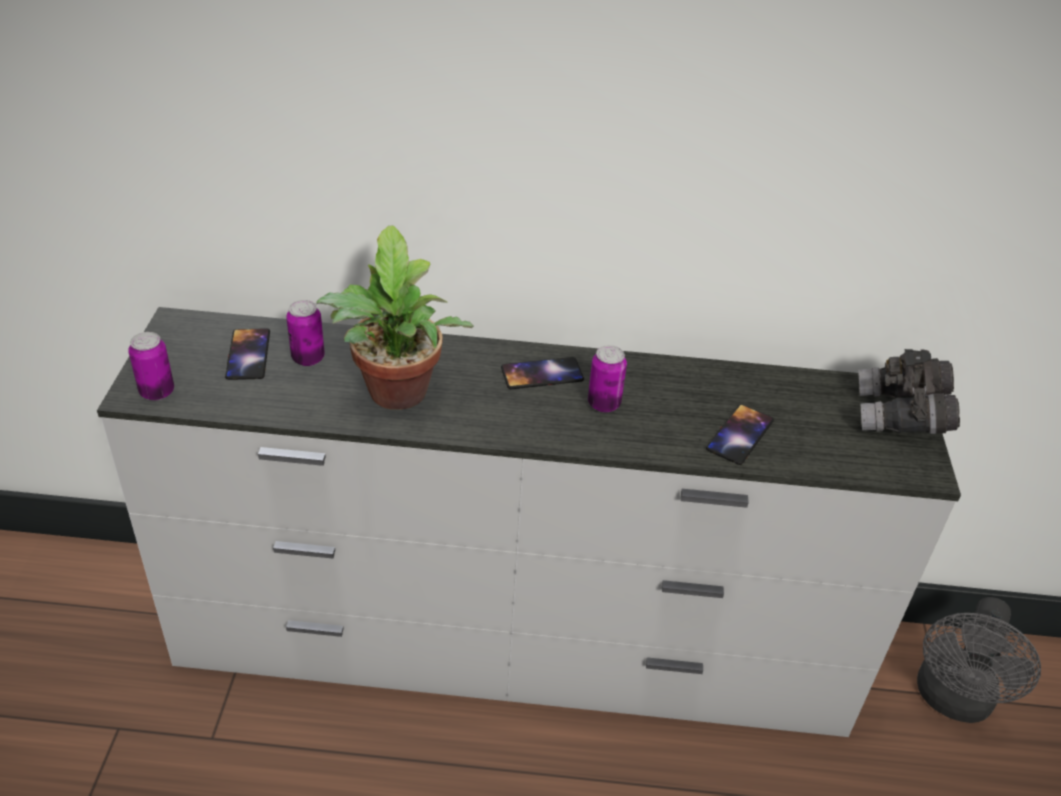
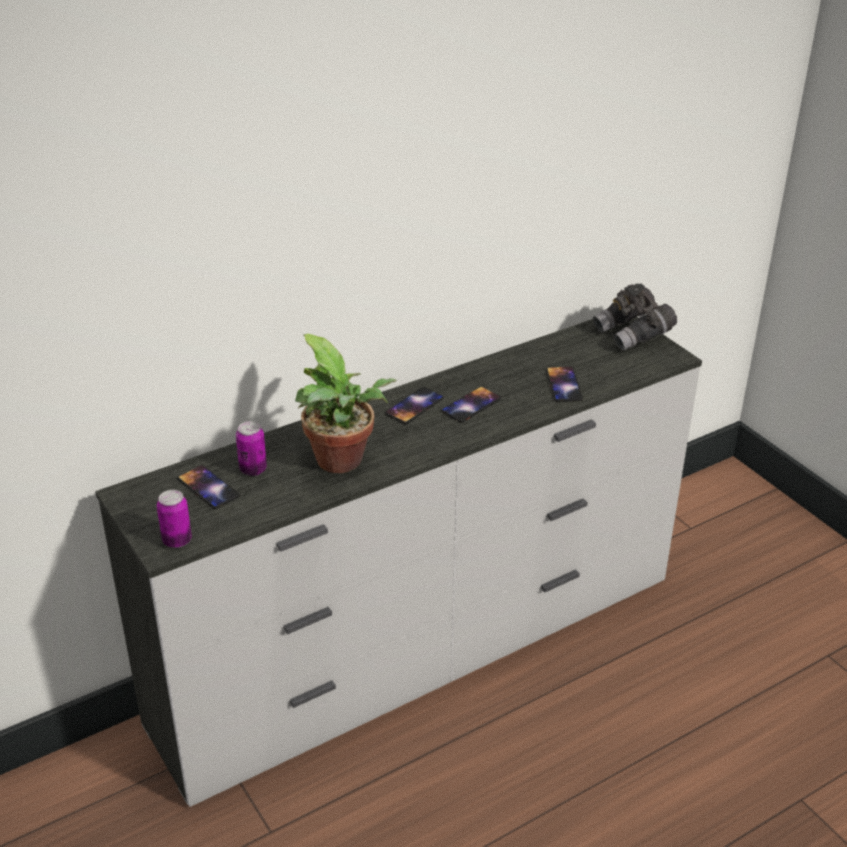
camera: 35 degrees left, 5 degrees down
(604, 404) = (471, 405): can -> phone
(952, 701) = (699, 527): grey fan -> none

